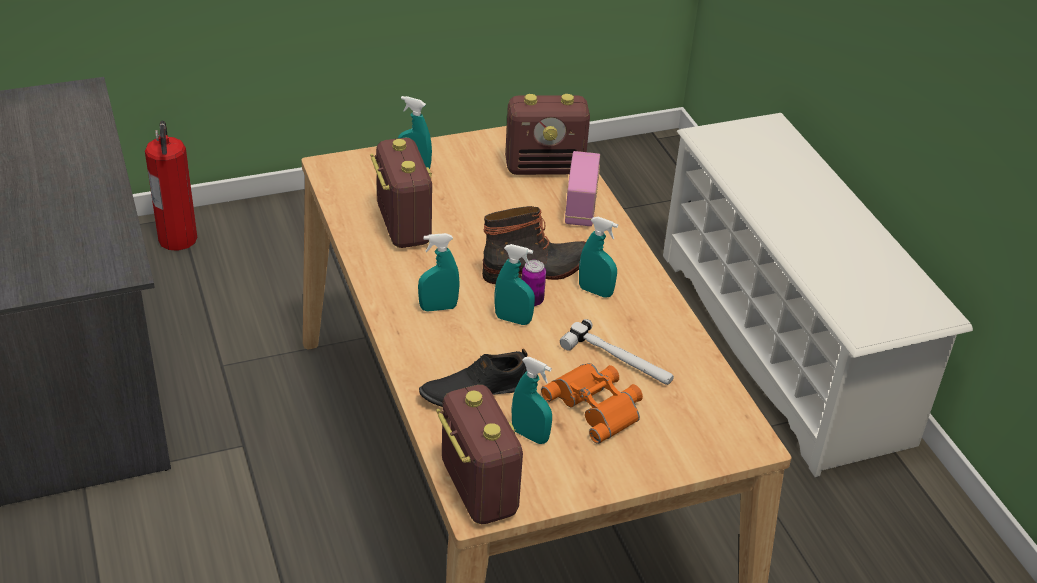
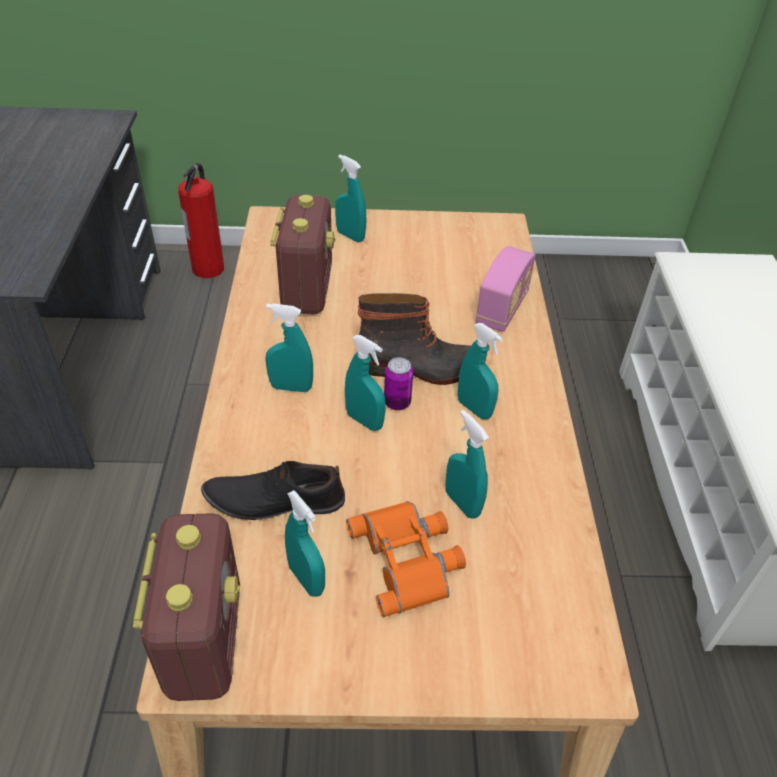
camera: 20 degrees right, 5 degrees up
(545, 167) = (484, 260): radio -> none
(618, 360) = (462, 503): hammer -> turquoise spray bottle

